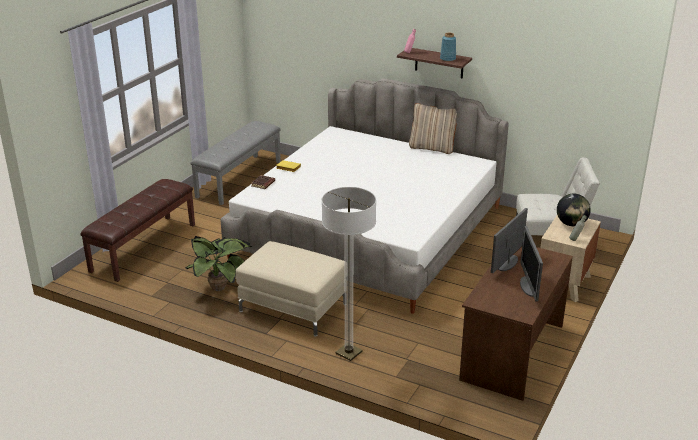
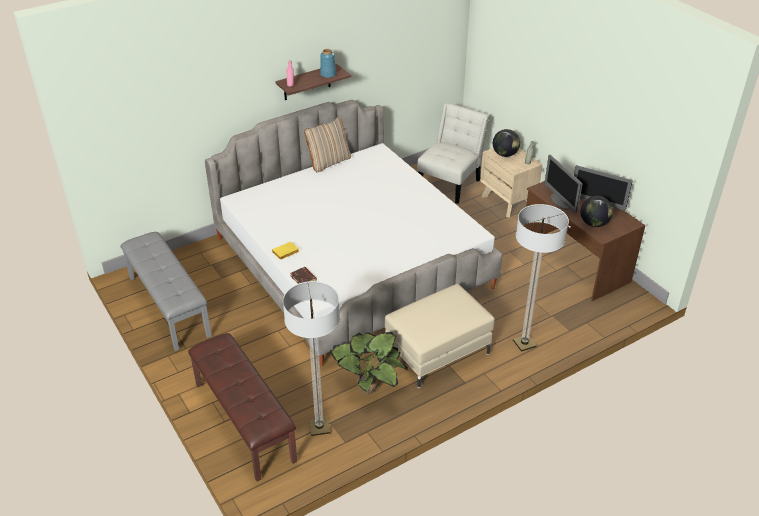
camera: 60 degrees left, 10 degrees up
(159, 279) = (319, 427): none -> floor lamp
(493, 291) = (594, 224): none -> globe

